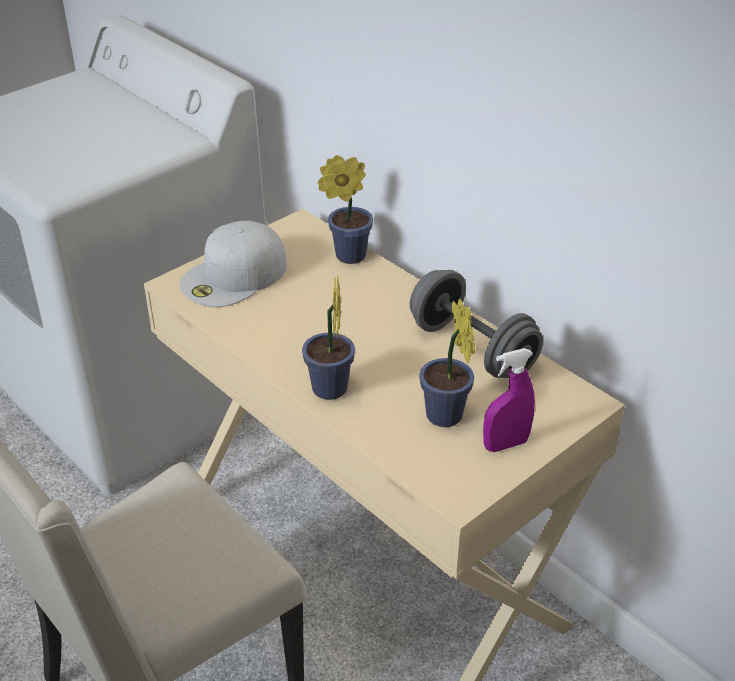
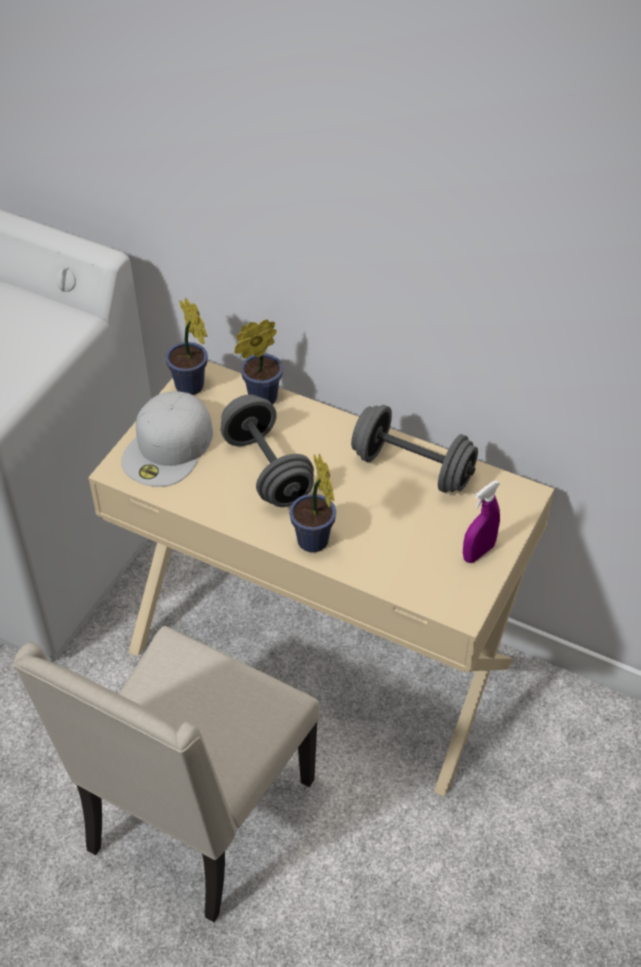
camera: 20 degrees left, 10 degrees up
(319, 316) = (267, 469): none -> grey dumbbell
(446, 419) = (421, 542): potted plant -> potted plant (191, 388)

